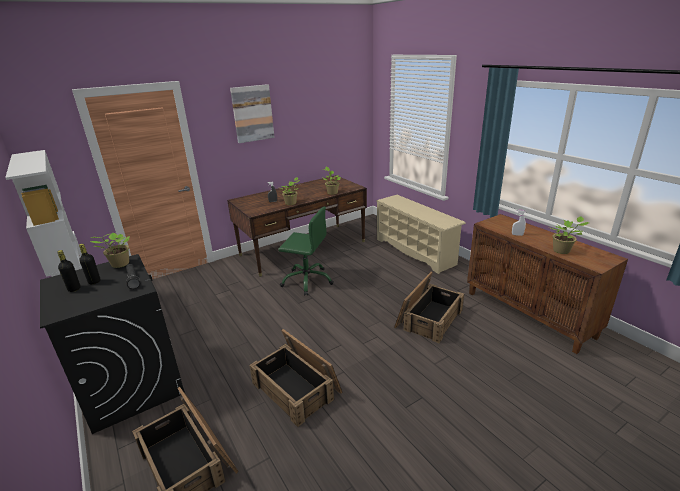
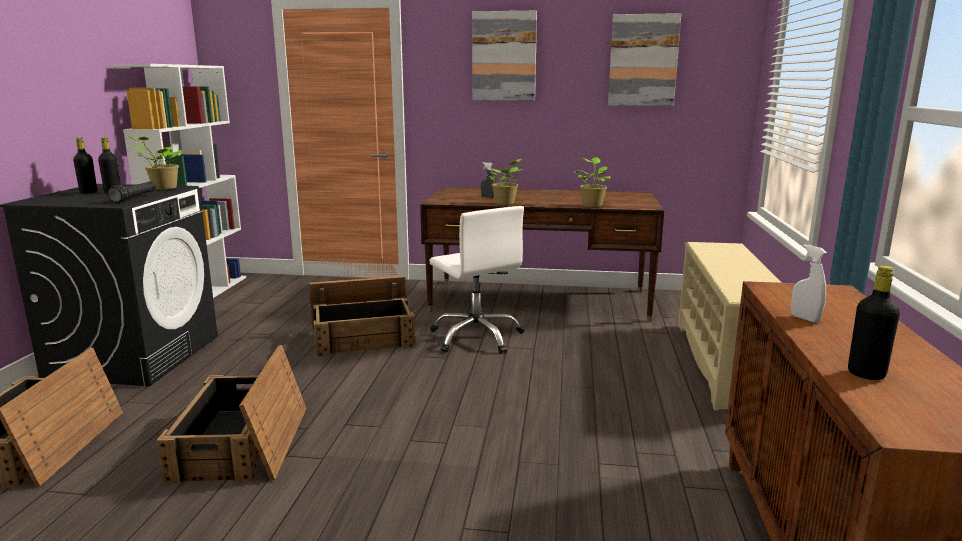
camera: 40 degrees right, 10 degrees down
(307, 280) = (477, 337): green office chair -> white office chair
(324, 107) = (643, 60): none -> picture
(428, 318) = (575, 461): crate -> crate (363, 337)
(562, 251) = (866, 374): potted plant -> black bottle

